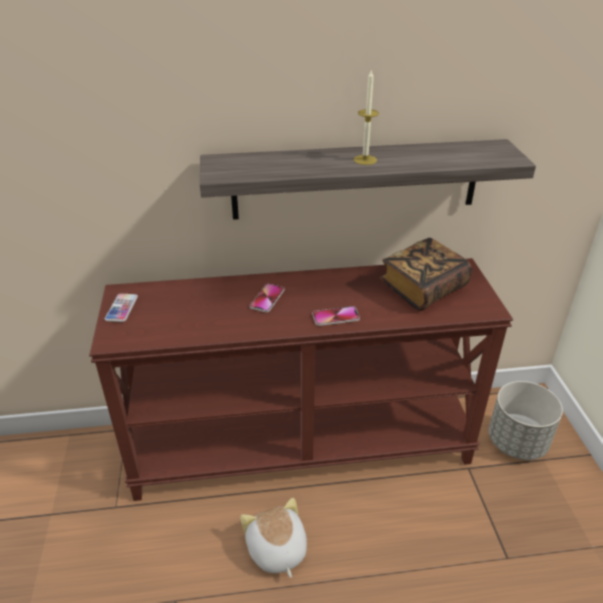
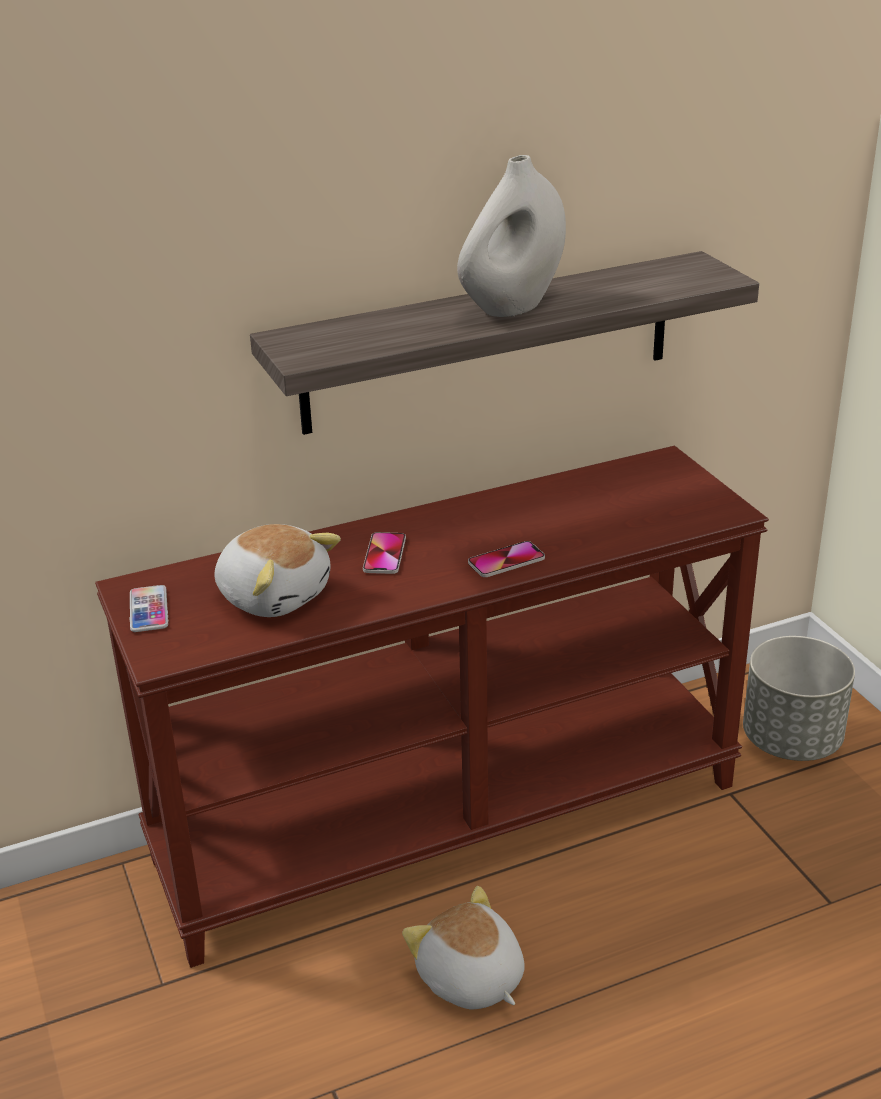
camera: 15 degrees left, 5 degrees down
(193, 312) = (274, 595): none -> plush toy
(365, 160) = (512, 307): candle -> white vase
(423, 288) = (619, 499): book -> none

